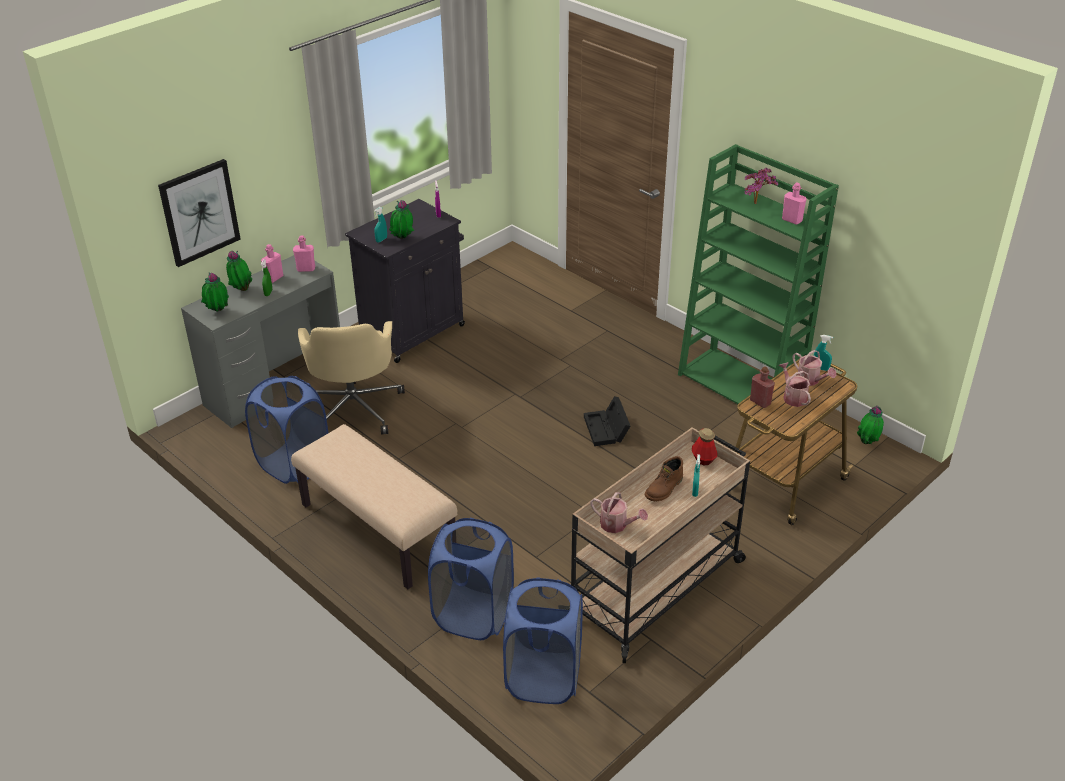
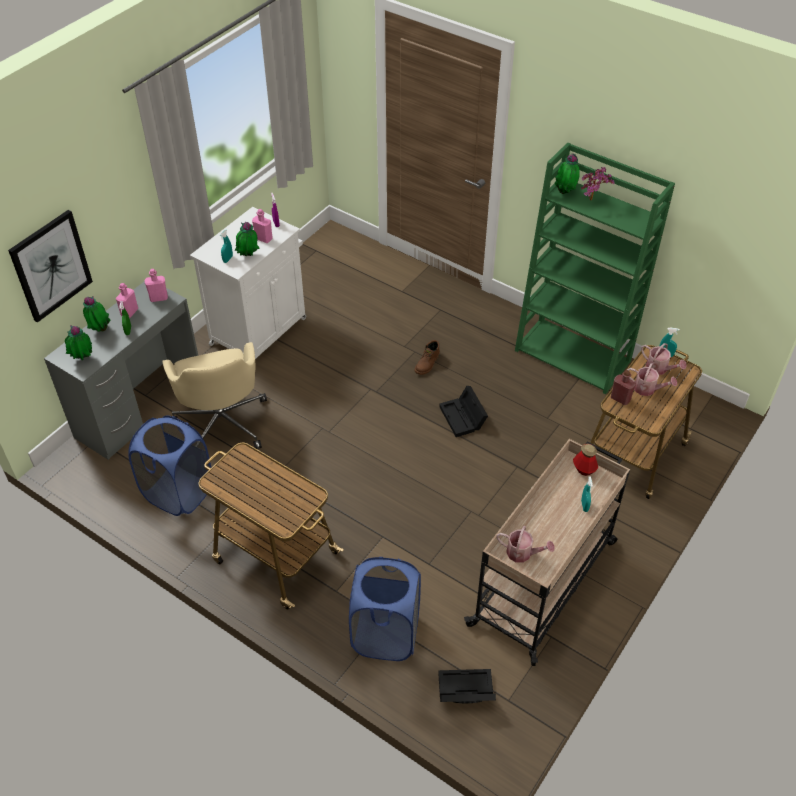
camera: 10 degrees left, 10 degrees up
(376, 530) = (274, 555): beige bench -> cart
(414, 331) = (260, 330): black cabinet -> white cabinet
(543, 678) = (464, 692): blue laundry basket -> black storage box
(664, 489) = (556, 507): brown boot -> brown boot (427, 364)
(792, 220) = (629, 216): pink bottle -> pink bottle (263, 238)
(793, 397) = (648, 389): watering can -> watering can turned 150 degrees clockwise
(868, 443) = (696, 404): potted plant -> potted plant (565, 193)

